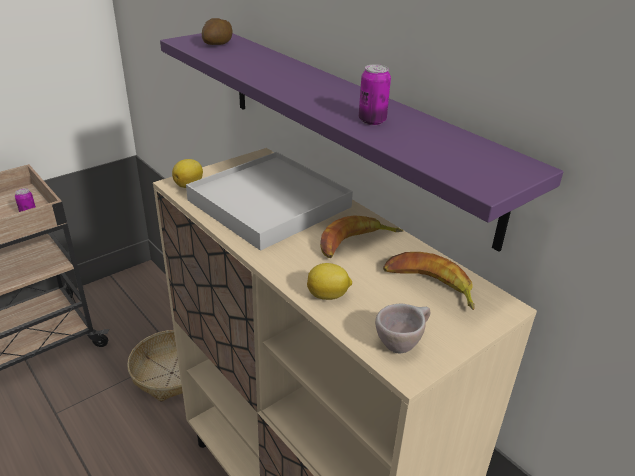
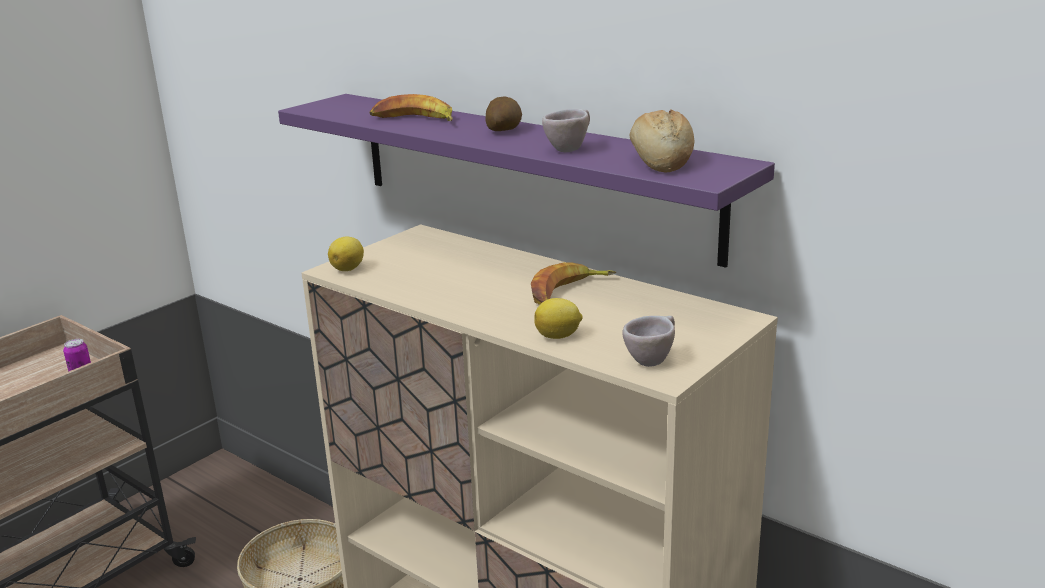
camera: 10 degrees left, 10 degrees down
(217, 44) = (352, 107): potato -> potato (504, 130)
(269, 204) = (452, 272): white tray -> none
(372, 121) = (570, 149): can -> beige cup
(429, 285) = (661, 313): banana -> banana (414, 120)
(450, 151) = (661, 161): none -> bread

